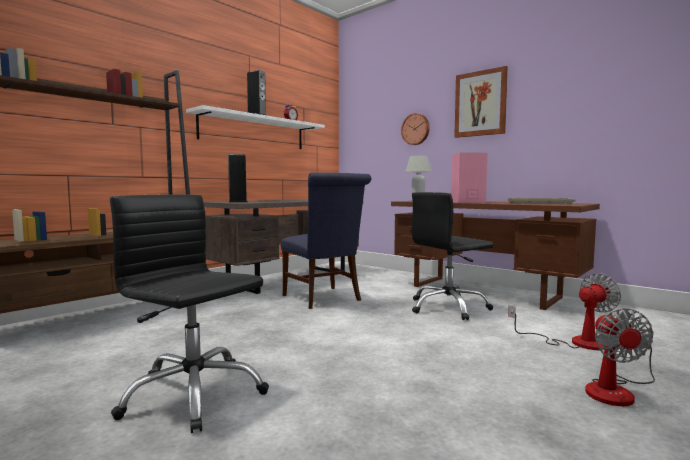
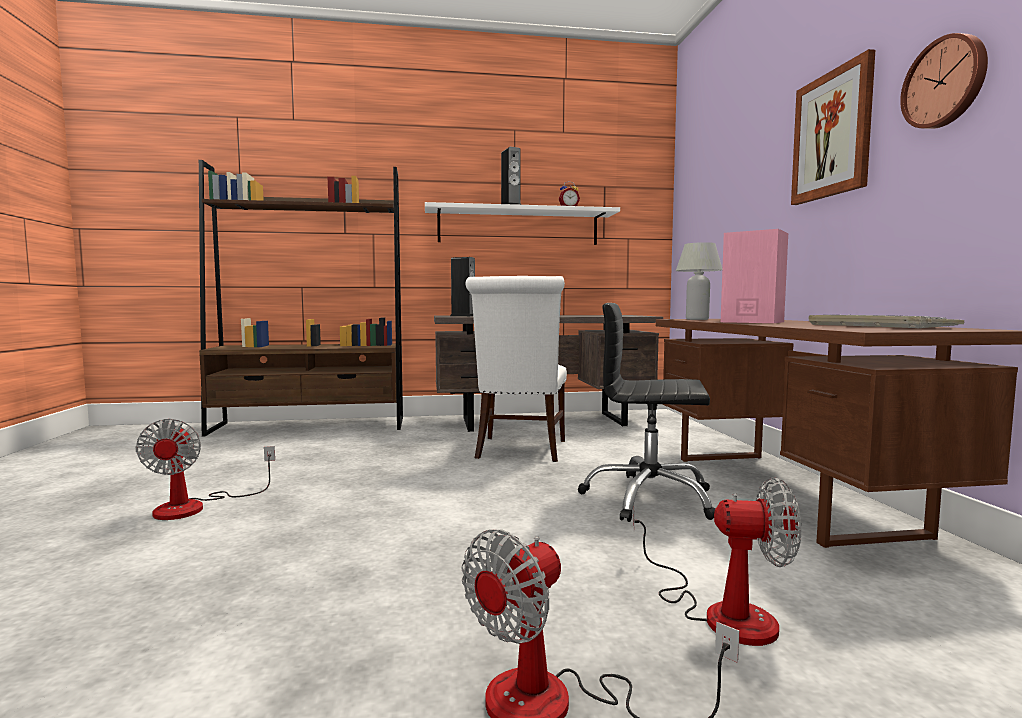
camera: 40 degrees right, 0 degrees up
(193, 394) = (196, 506): black office chair -> fan
(324, 298) = (520, 450): blue chair -> white chair
(416, 129) = (748, 197): wall clock -> wall clock (945, 82)

